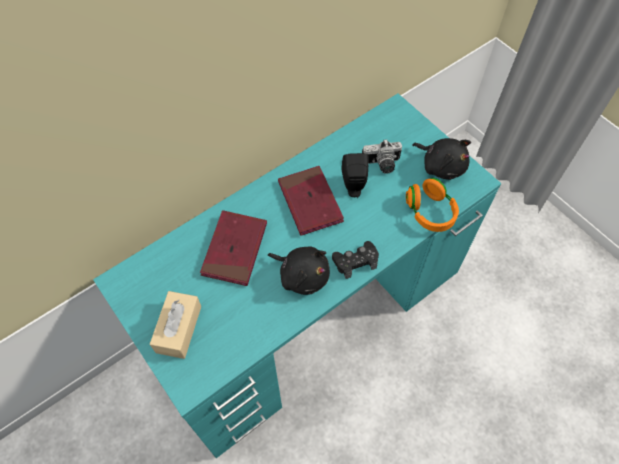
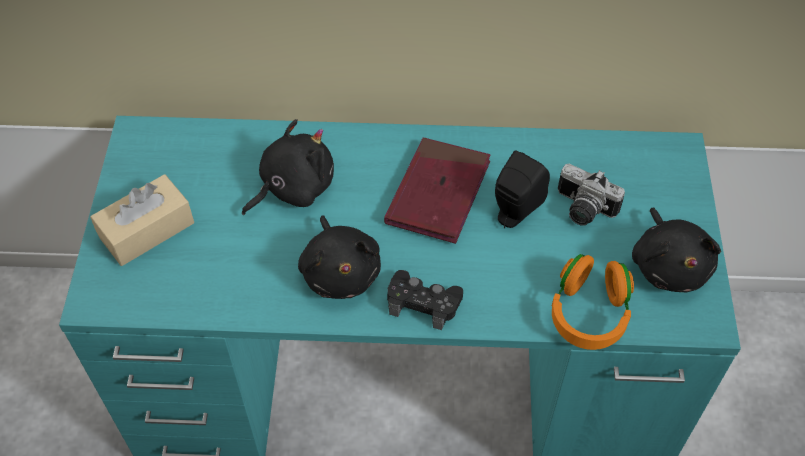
camera: 40 degrees right, 5 degrees down
(235, 249) = (293, 187): red book -> black plush toy

